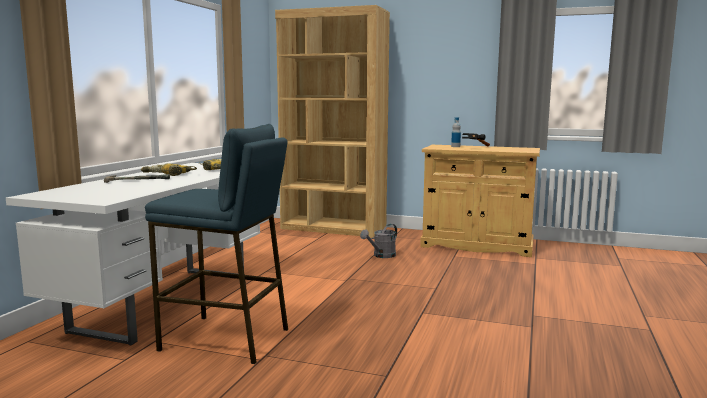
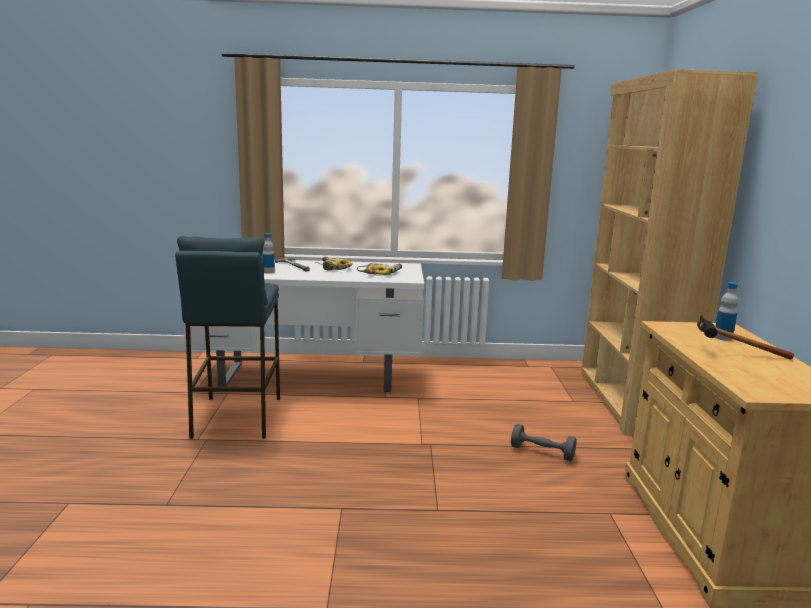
camera: 70 degrees right, 5 degrees up
(149, 185) = (268, 272): none -> bottle
(381, 256) = (542, 452): grey watering can -> grey dumbbell

